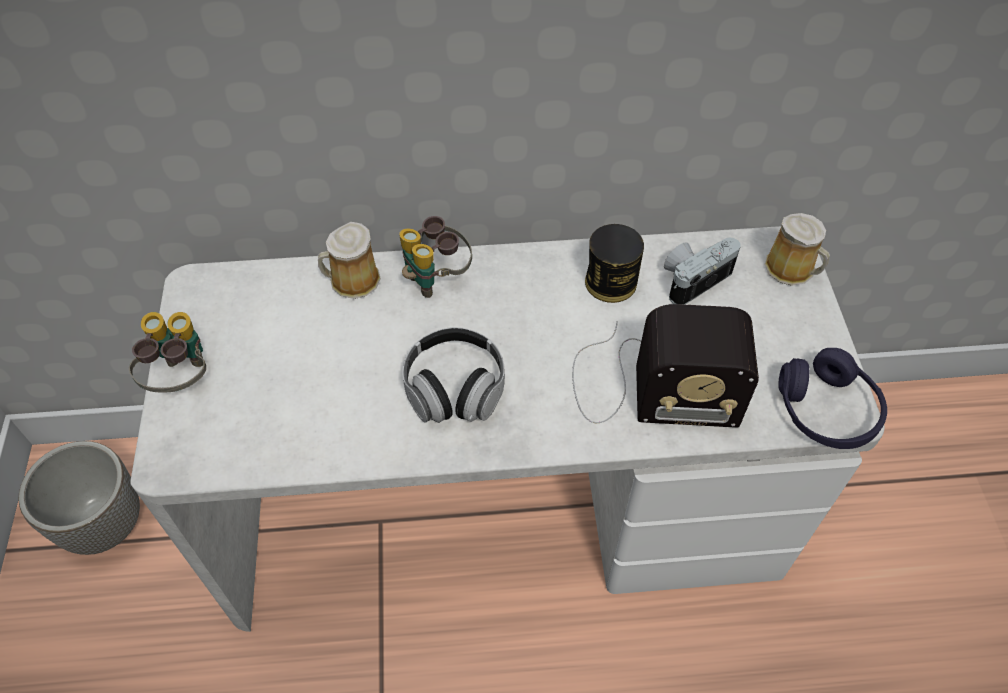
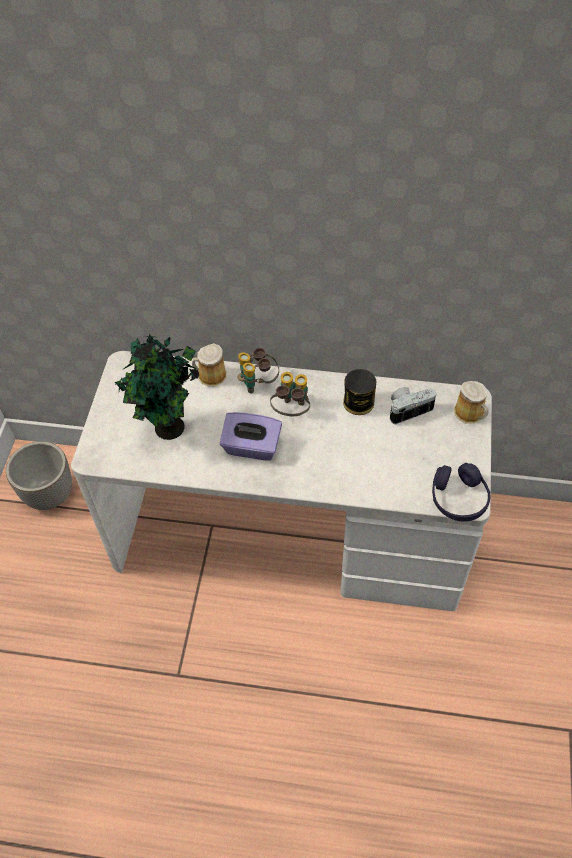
camera: 15 degrees right, 0 degrees up
(182, 379) = (107, 415): binoculars -> binoculars (292, 410)
(303, 384) = (170, 430): none -> potted plant
(455, 389) = (251, 447): headphones -> purple tissue box
(648, 386) = (360, 466): radio -> none

